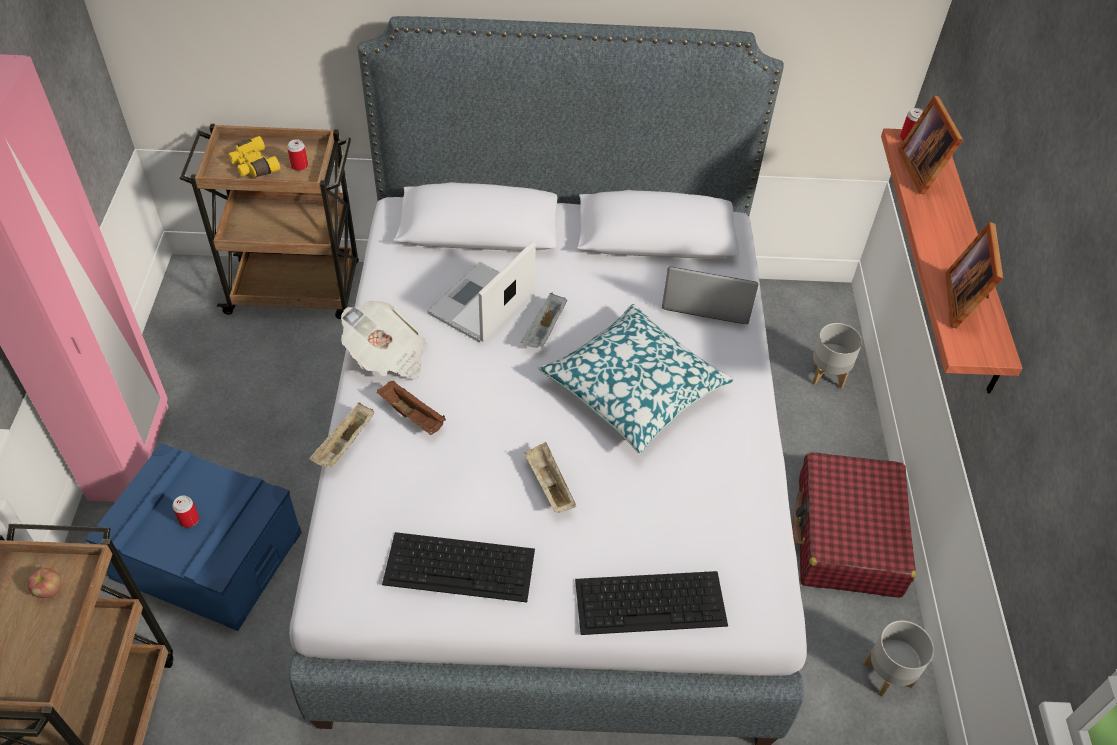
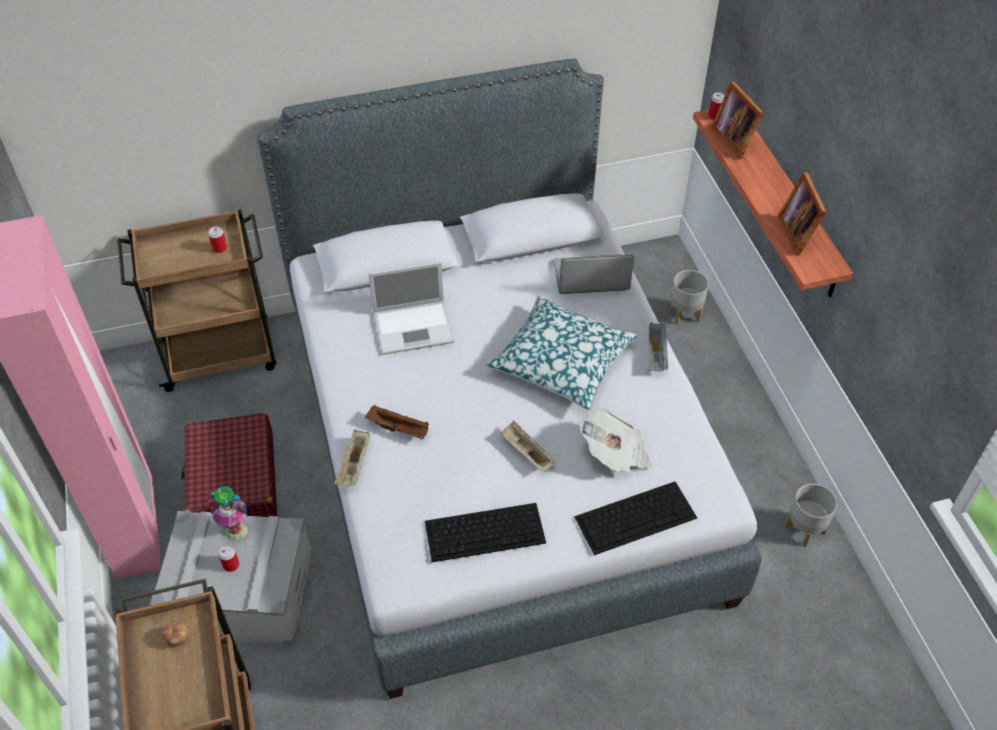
camera: 15 degrees left, 0 degrees up
(207, 555) = (241, 594): blue storage box -> grey storage box
(211, 483) = (236, 531): none -> vase
(253, 165) = (179, 257): yellow binoculars -> none
(387, 356) = (357, 388): newspaper -> newspaper (615, 454)
(480, 305) = (415, 327): laptop -> laptop turned 120 degrees counterclockwise
(544, 330) = (474, 334): grey tray -> grey tray (656, 355)
(847, 536) = (741, 436): red suitcase -> red suitcase (233, 483)

